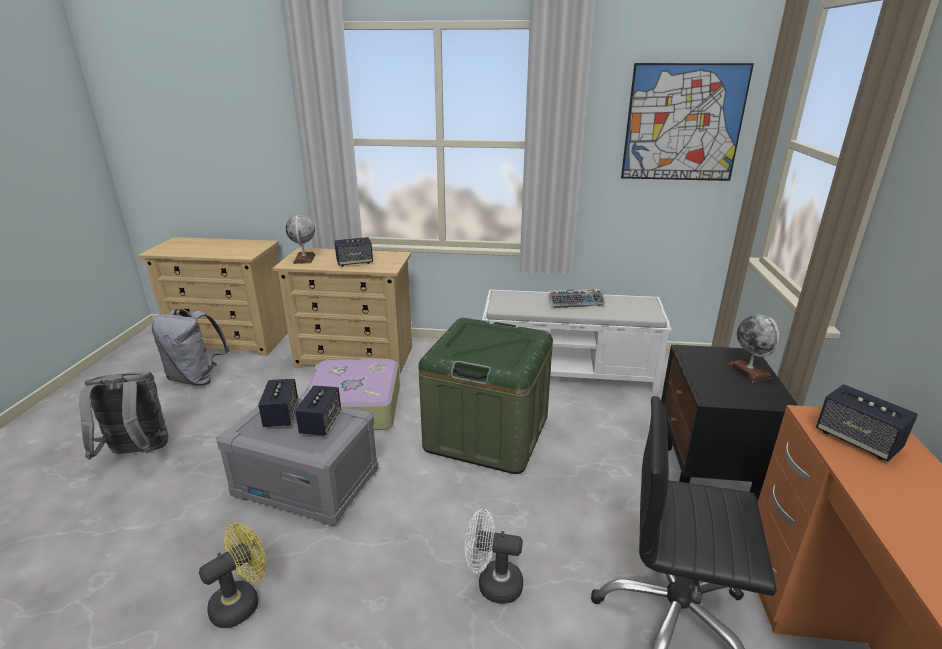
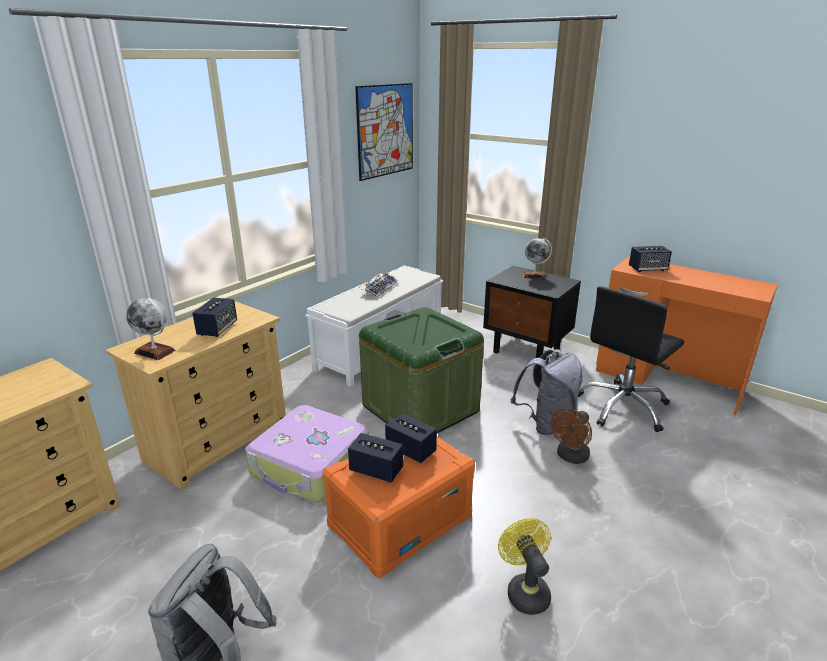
camera: 60 degrees left, 0 degrees up
(197, 378) = (90, 582): grey backpack -> grey backpack (546, 423)
(307, 482) = (400, 520): grey storage box -> orange storage box
(492, 584) = (570, 457): white fan -> brown fan

